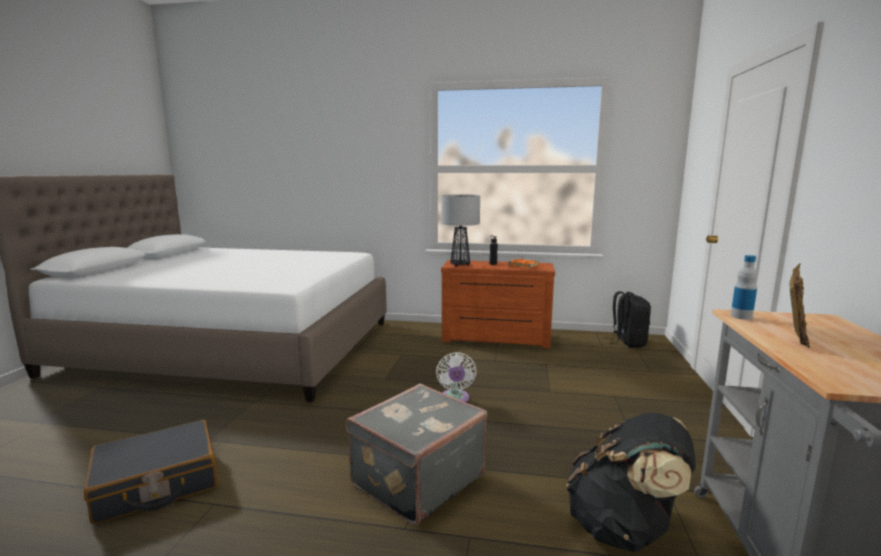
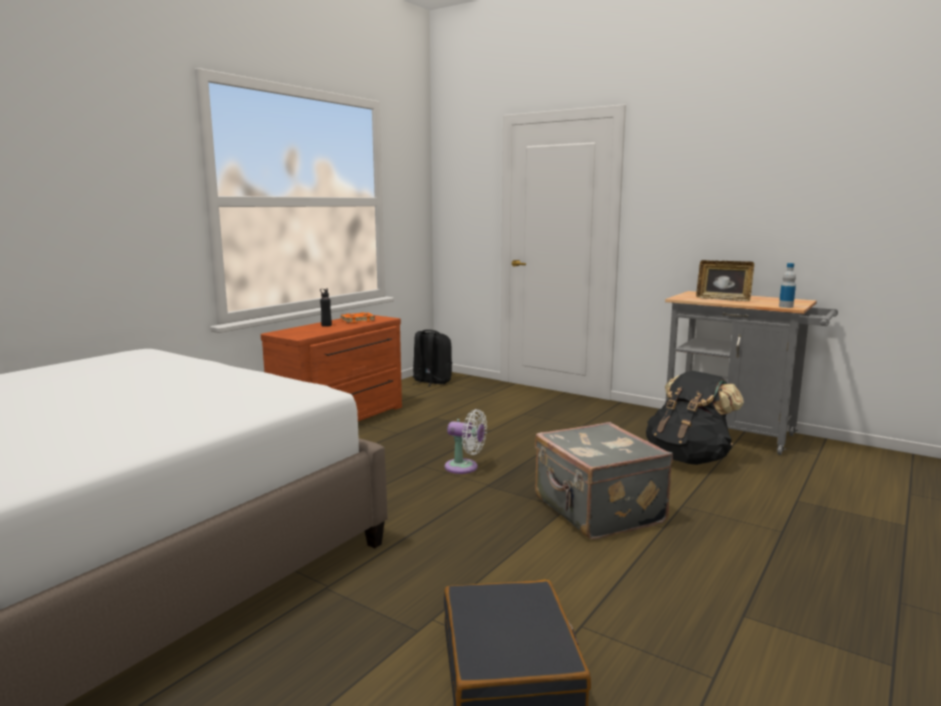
camera: 65 degrees left, 0 degrees up
(460, 265) = (305, 334): table lamp -> none
(741, 316) = (685, 298): bottle -> bottle (786, 306)
(794, 335) = (723, 299): picture frame -> picture frame turned 150 degrees clockwise

